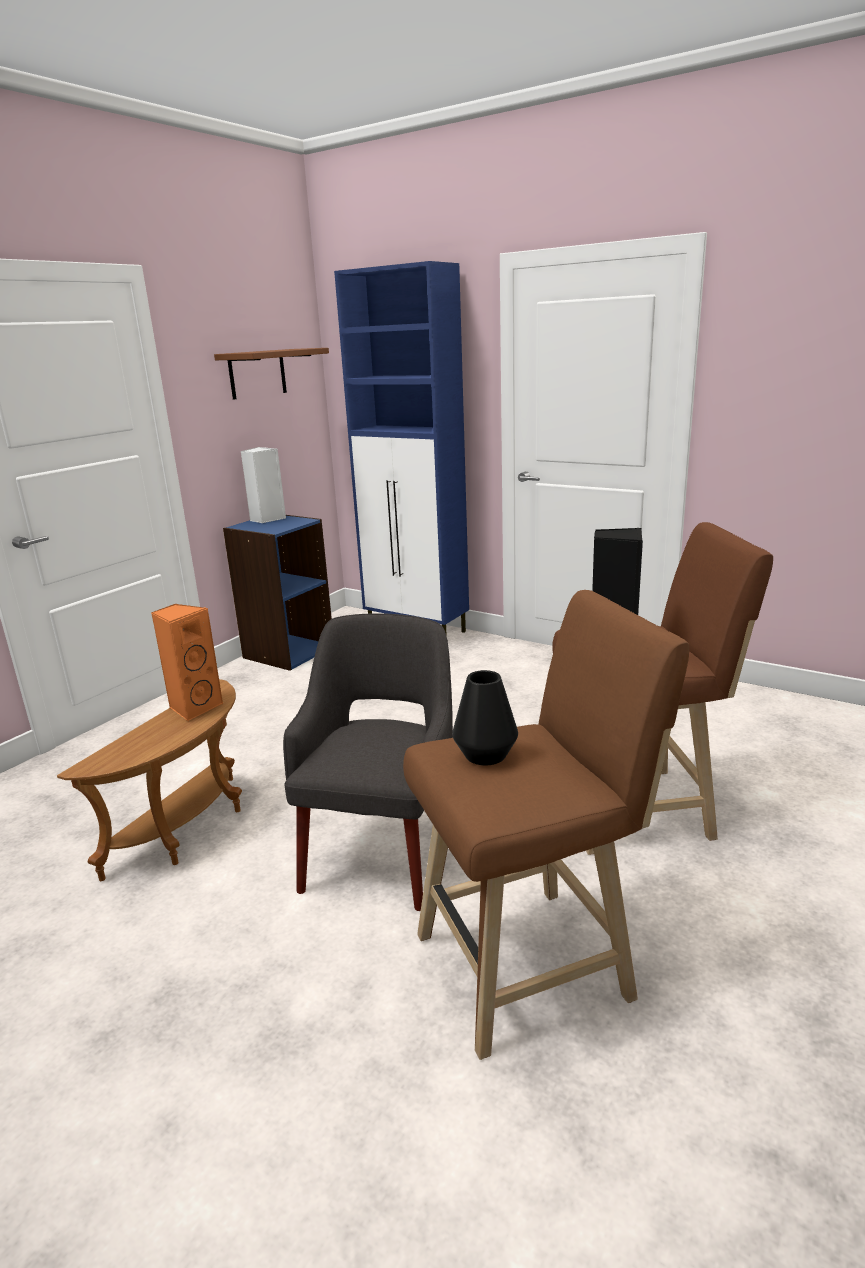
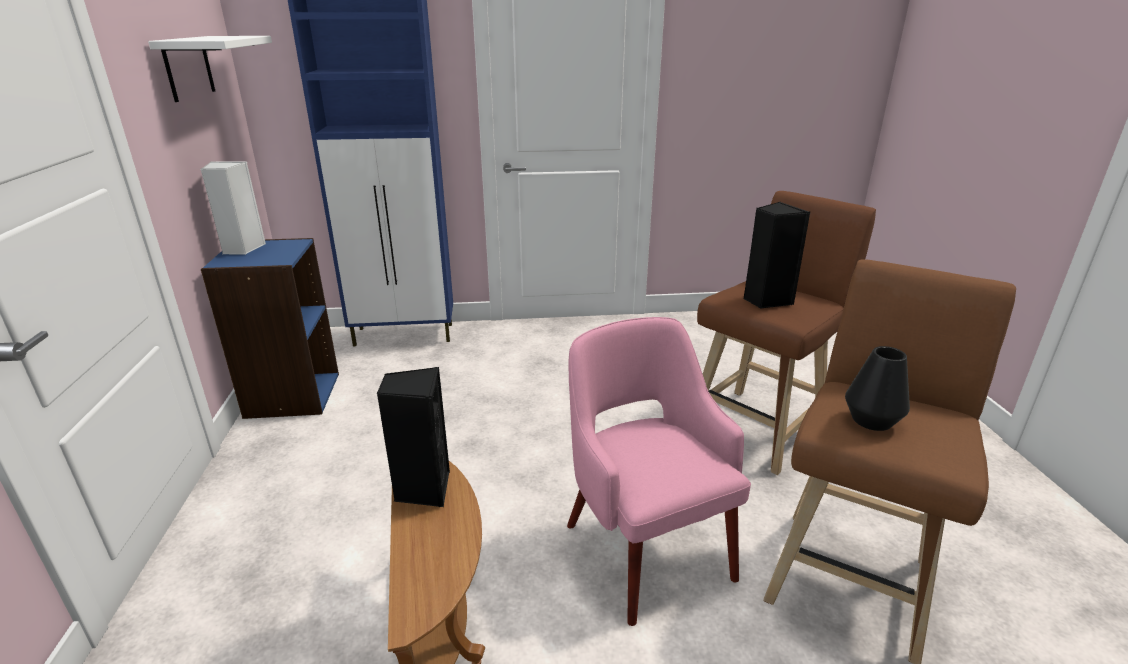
camera: 40 degrees left, 5 degrees up
(194, 707) = (423, 489): orange speaker -> black speaker
(257, 373) = (188, 67): brown shelf -> white shelf
(382, 851) = (645, 548): grey armchair -> pink armchair

